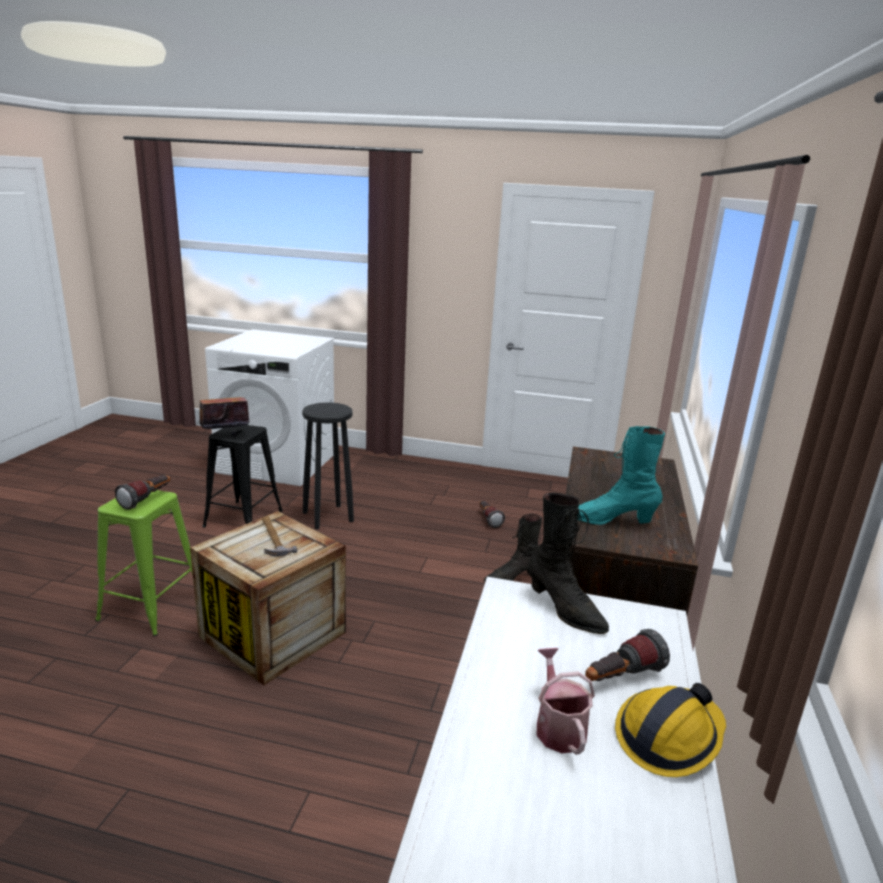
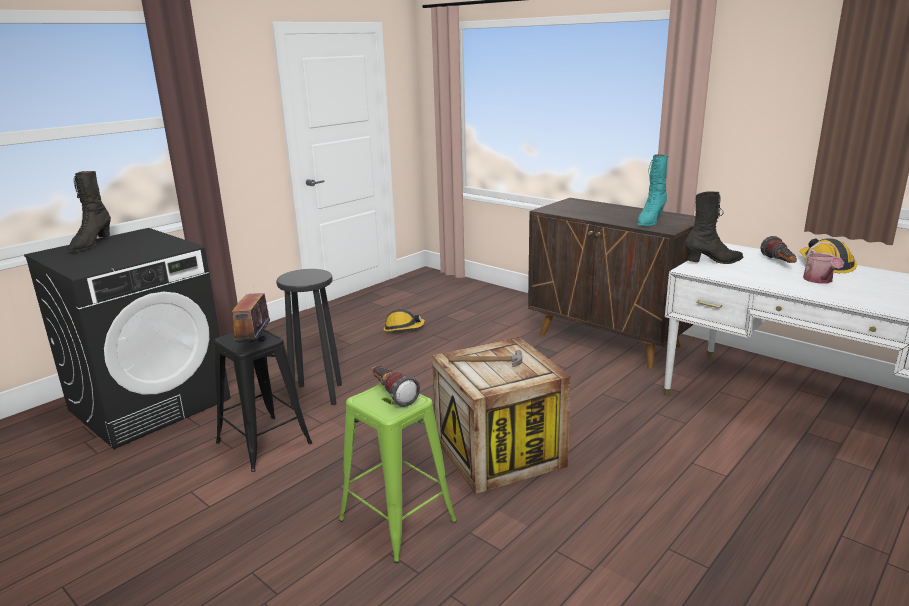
camera: 60 degrees left, 0 degrees up
(278, 463) = (150, 404): white washing machine -> black washing machine
(488, 519) = (403, 328): flashlight -> hard hat
(511, 579) = (496, 340): black boot -> black boot (91, 245)
(558, 726) = (819, 280): watering can -> watering can turned 105 degrees counterclockwise

